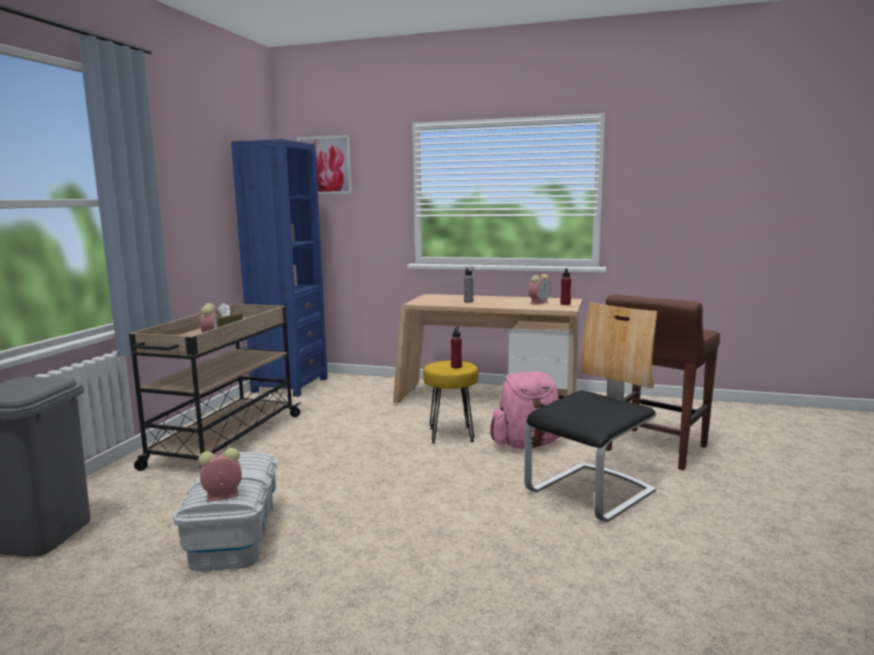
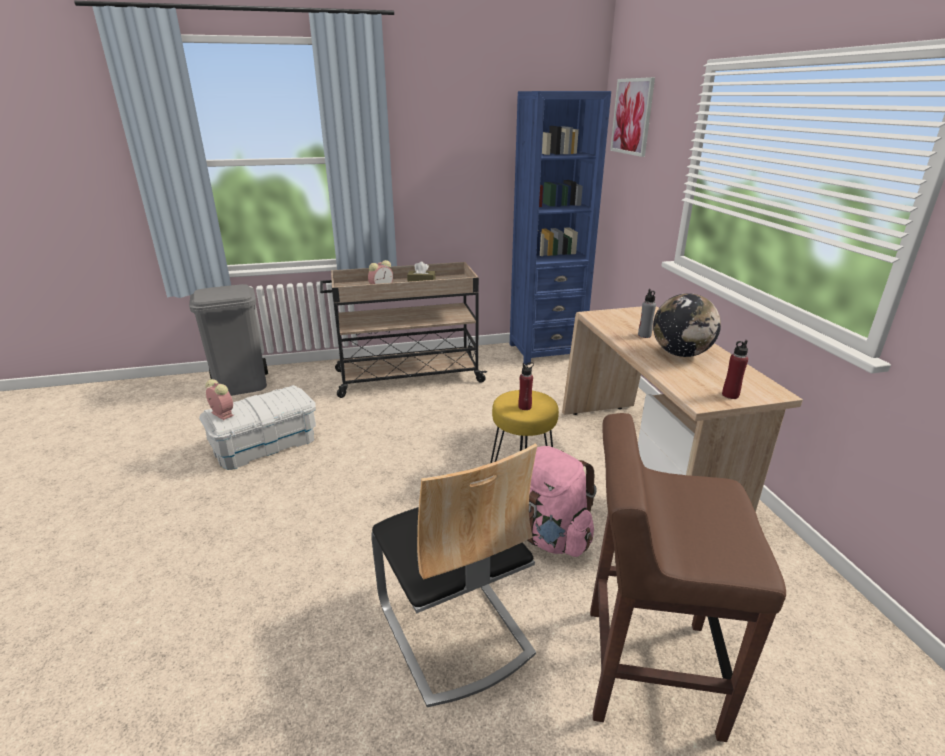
camera: 60 degrees right, 15 degrees up
(505, 301) = (681, 354): none -> globe
(539, 303) = (708, 376): alarm clock -> none
(591, 492) = (453, 628): chair -> chair turned 45 degrees clockwise

